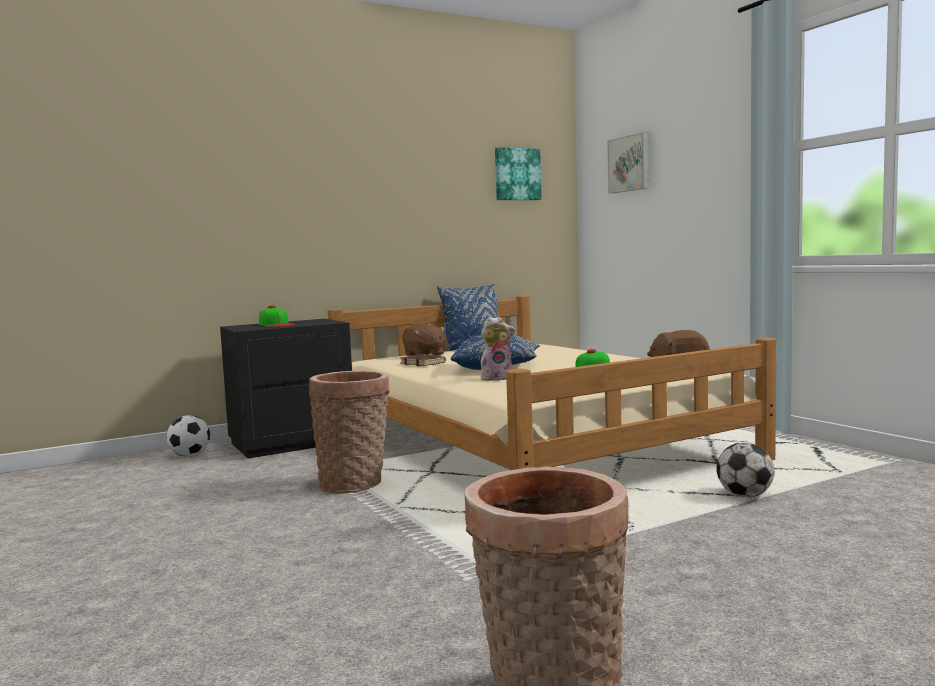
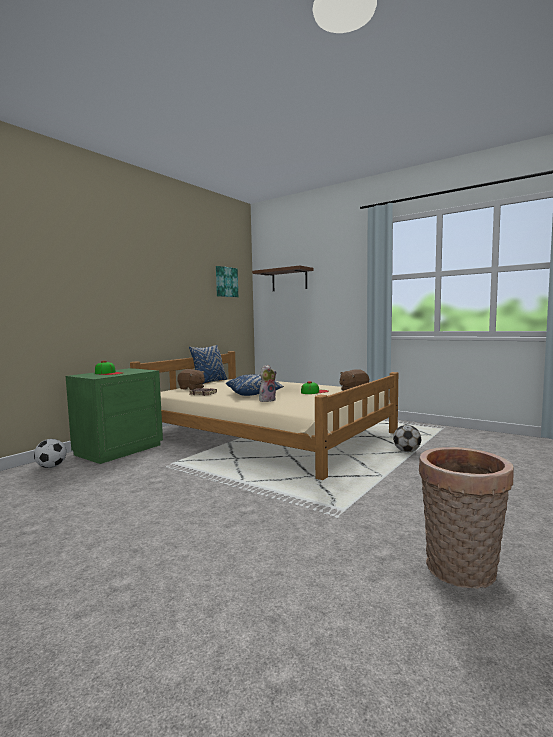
camera: 25 degrees left, 0 degrees up
(291, 442) = (118, 450): black nightstand -> green nightstand
(355, 483) = (197, 471): basket -> none
(630, 163) = (289, 280): picture -> brown shelf

